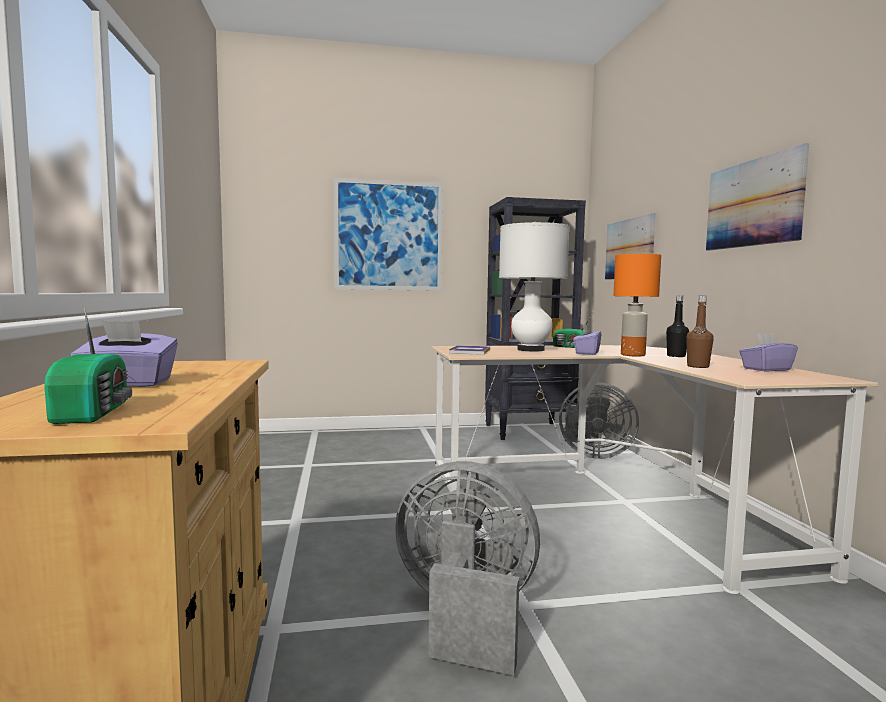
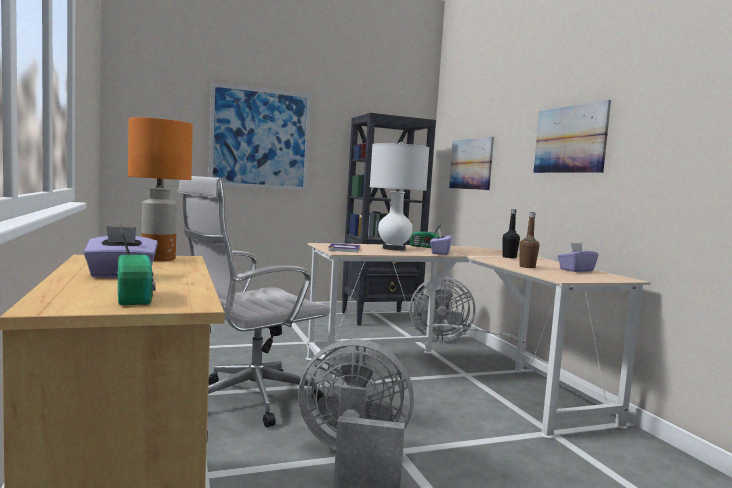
camera: 10 degrees left, 0 degrees up
(355, 531) = (248, 401): none -> white office chair
(632, 355) = (476, 255): orange table lamp -> orange table lamp (159, 259)

